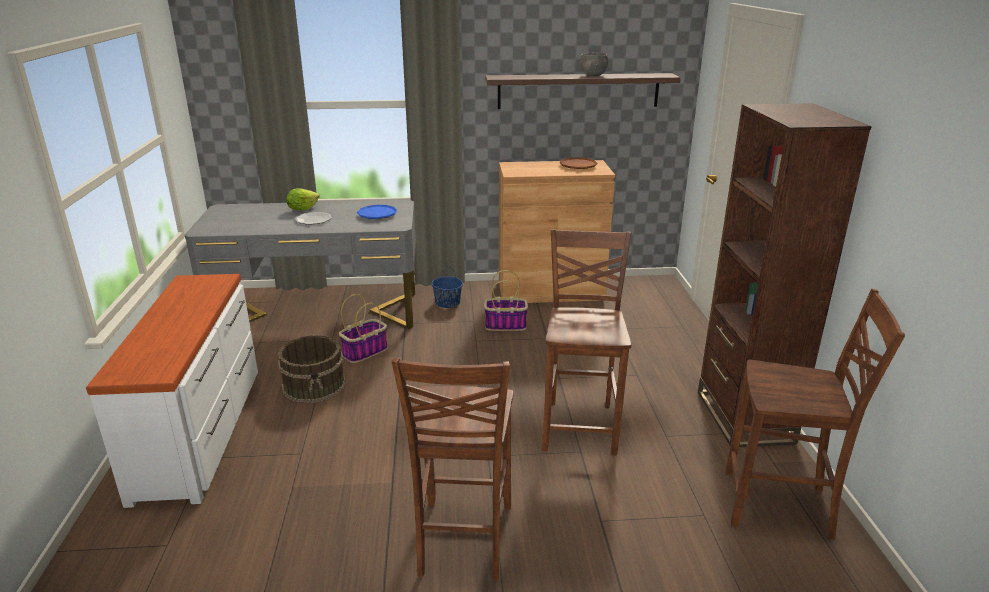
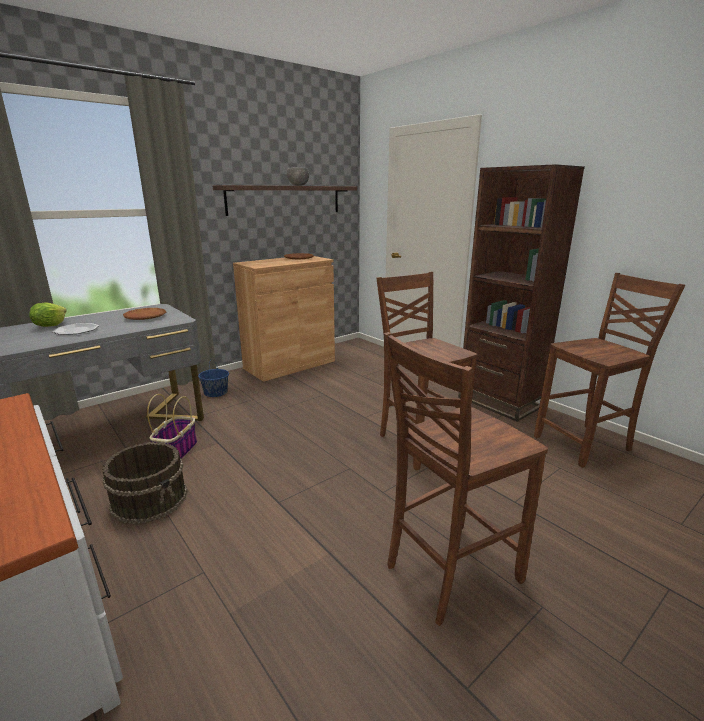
camera: 35 degrees left, 5 degrees down
(377, 215) = (145, 317): blue plate -> brown plate
(462, 541) = (449, 572): brown chair -> brown chair turned 90 degrees clockwise
(506, 325) = (283, 395): basket -> none

